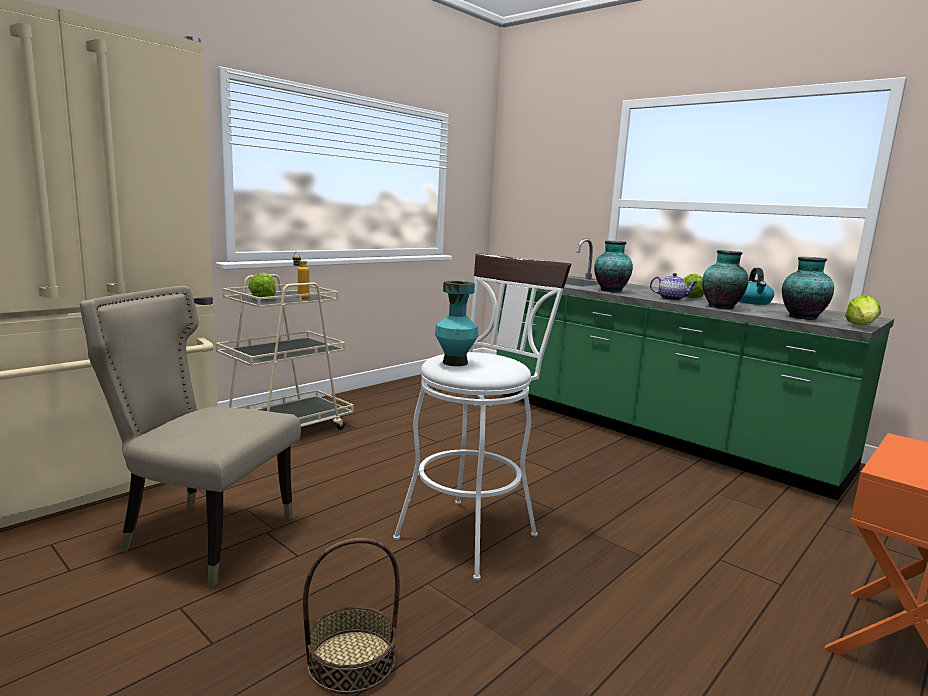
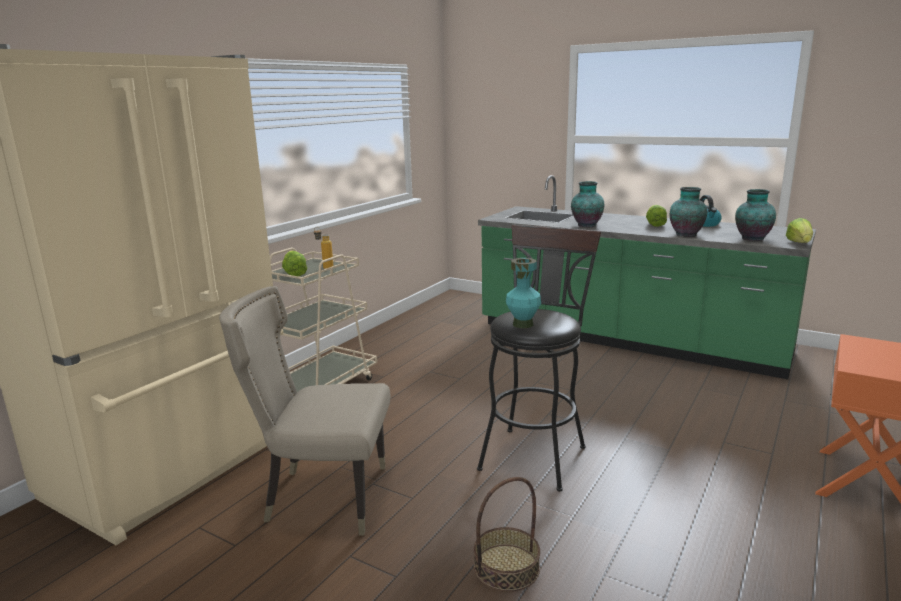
camera: 10 degrees left, 5 degrees up
(473, 531) = (535, 453): white stool -> black stool
(672, 299) = (642, 229): teapot -> none

